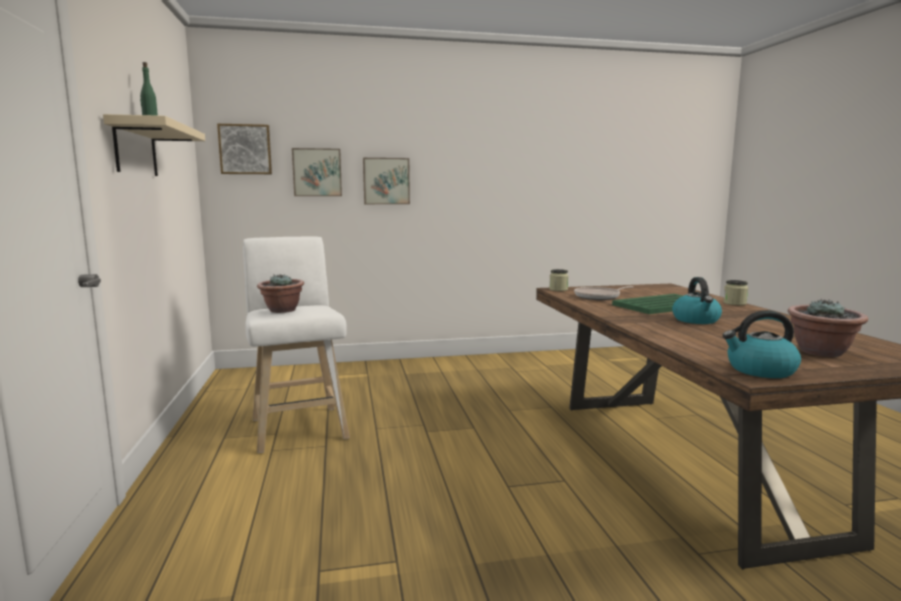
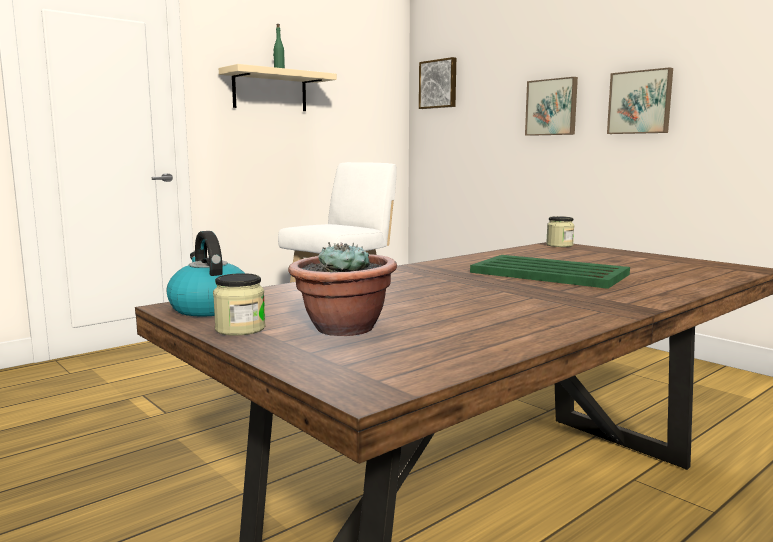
camera: 60 degrees right, 0 degrees up
(282, 310) = (319, 224): potted plant -> none
(317, 172) = (490, 102): picture -> picture (640, 102)
(599, 297) = (546, 256): frying pan -> none
(696, 320) = (468, 286): kettle -> none
(734, 303) = (668, 295): jar -> jar (240, 329)

